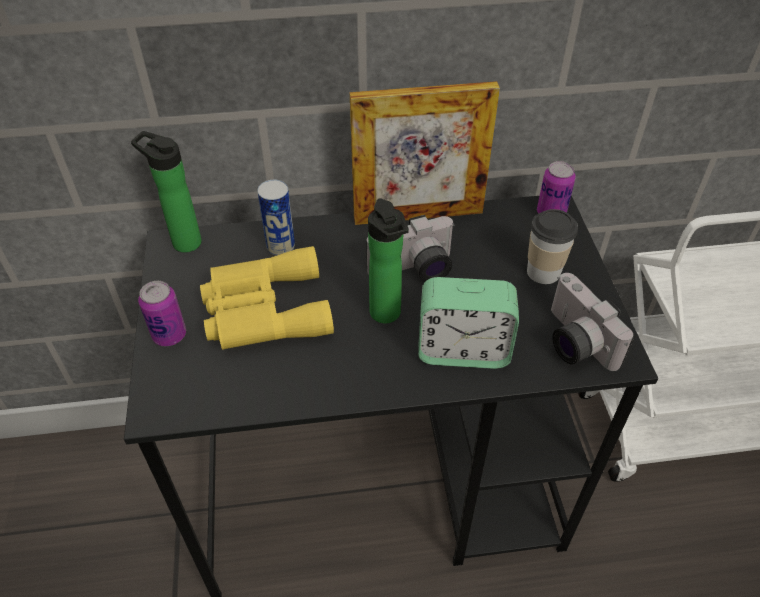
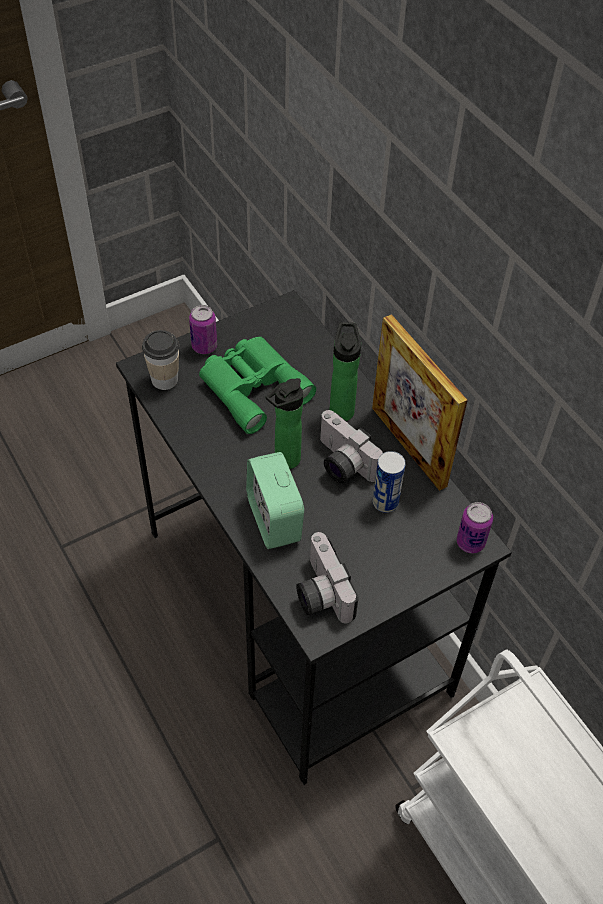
camera: 65 degrees right, 5 degrees up
(183, 241) = (293, 314): bottle -> bottle (341, 409)
(263, 309) = (252, 386): yellow binoculars -> green binoculars
(280, 247) = (320, 371): can -> can (385, 502)
(543, 272) = (389, 553): cup -> cup (164, 379)
(573, 342) = (319, 592): camera -> camera turned 60 degrees counterclockwise

